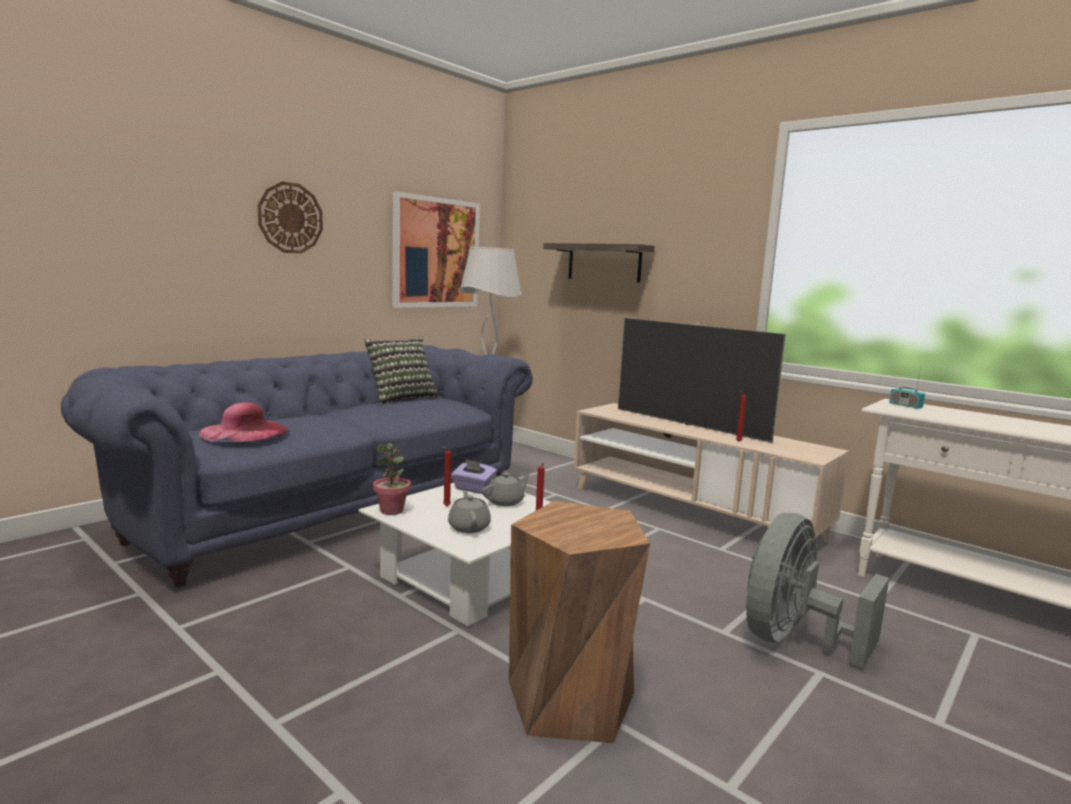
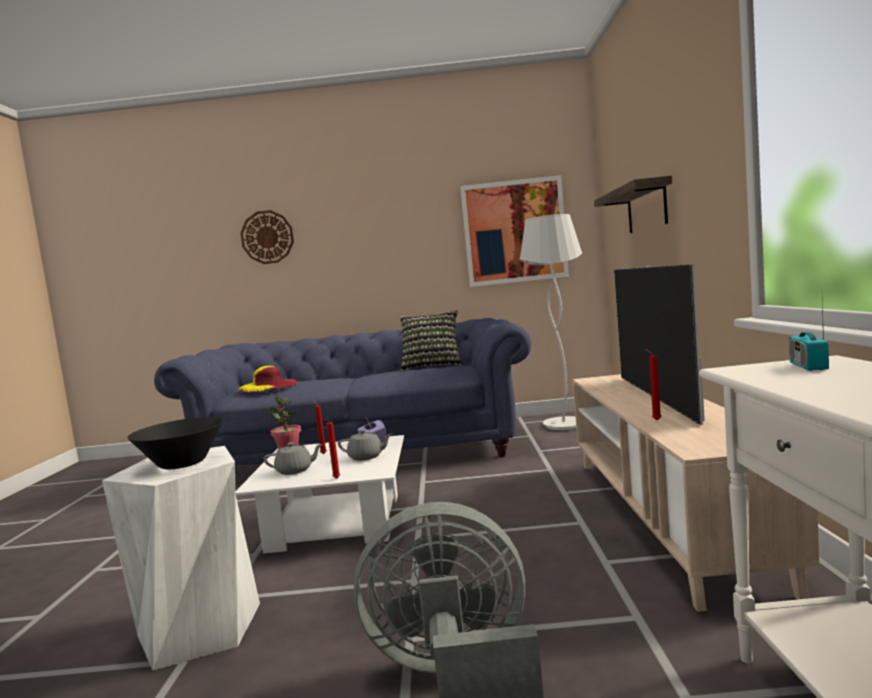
camera: 50 degrees right, 5 degrees down
(244, 432) = (268, 386): pink hat -> yellow hat
(290, 218) = (369, 228): wall clock -> wall clock (267, 237)
(469, 527) = (295, 470): grey teapot -> grey teapot turned 45 degrees clockwise
(570, 700) = (199, 629): brown stool -> white stool
(591, 522) = (182, 464): none -> black bowl

